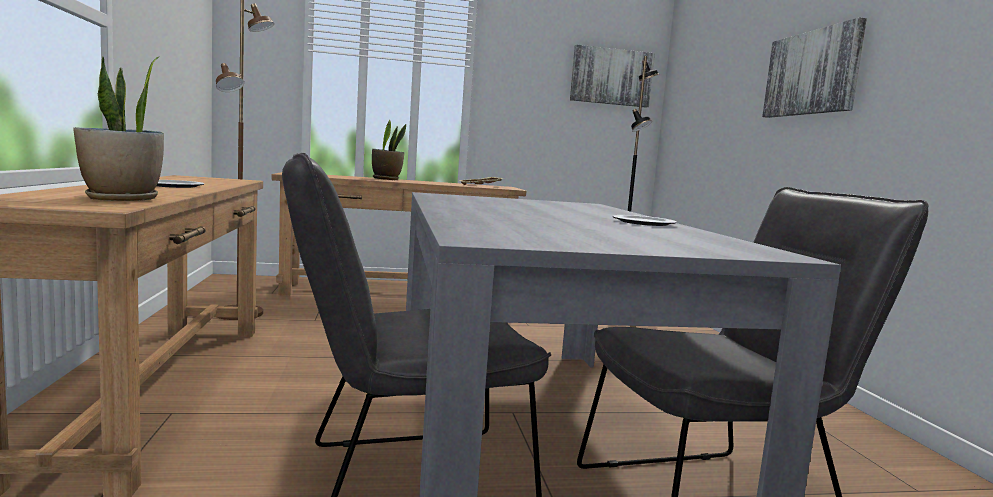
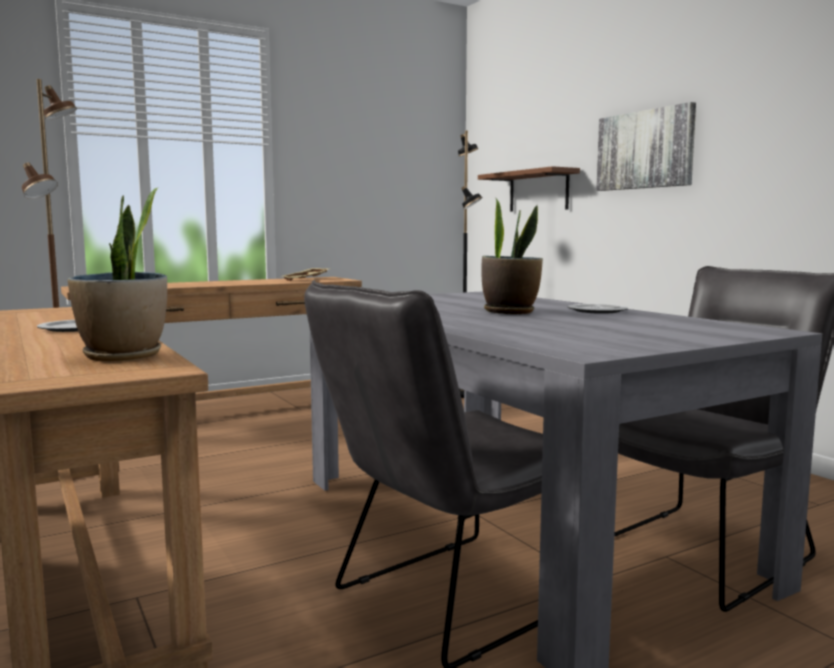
camera: 20 degrees left, 0 degrees up
(386, 179) = (198, 283): potted plant -> potted plant (510, 312)
(611, 77) = (415, 149): picture -> none
(716, 118) = (538, 191): none -> brown shelf

